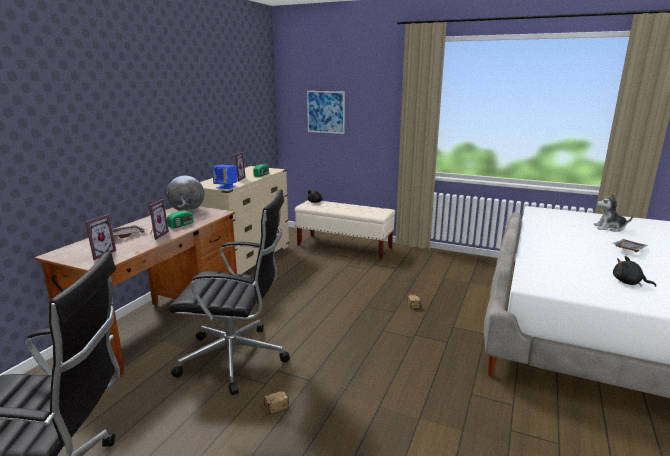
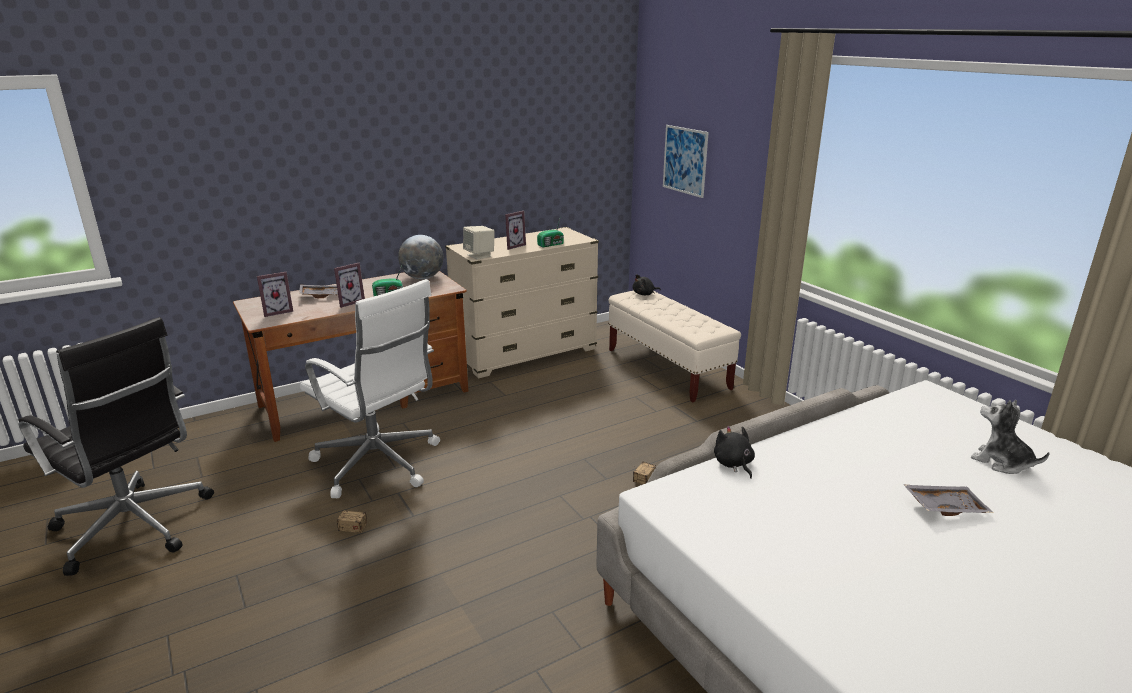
camera: 35 degrees right, 5 degrees up
(226, 187) = (479, 255): blue speaker -> beige speaker
(236, 358) = (379, 464): black office chair -> white office chair
(629, 283) = (813, 551): black plush toy -> black plush toy (733, 464)

